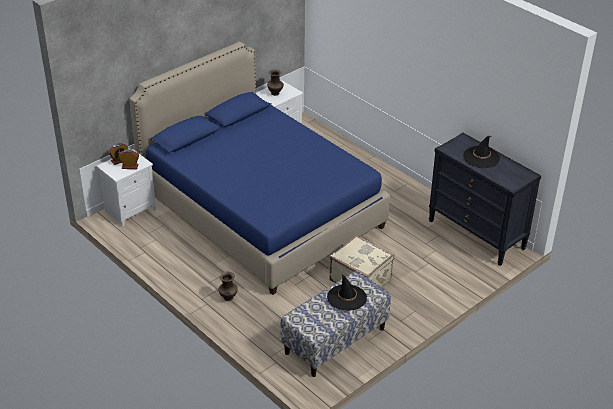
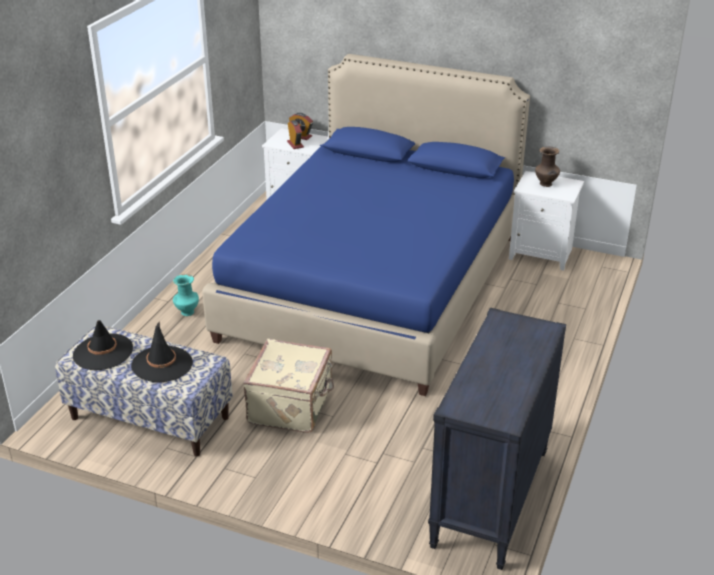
camera: 65 degrees right, 5 degrees down
(228, 298) = (187, 312): brown vase -> turquoise vase
(481, 157) = (509, 358): black hat -> black hat (103, 352)

